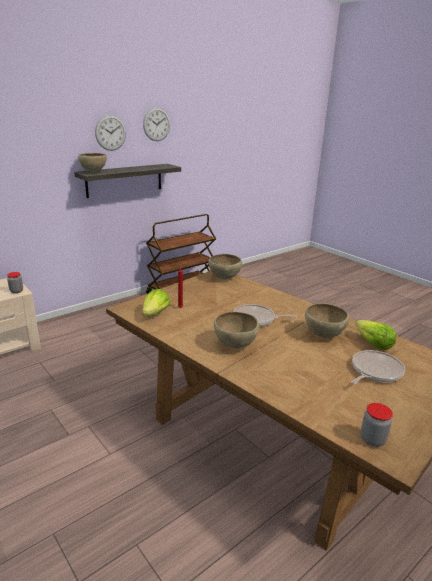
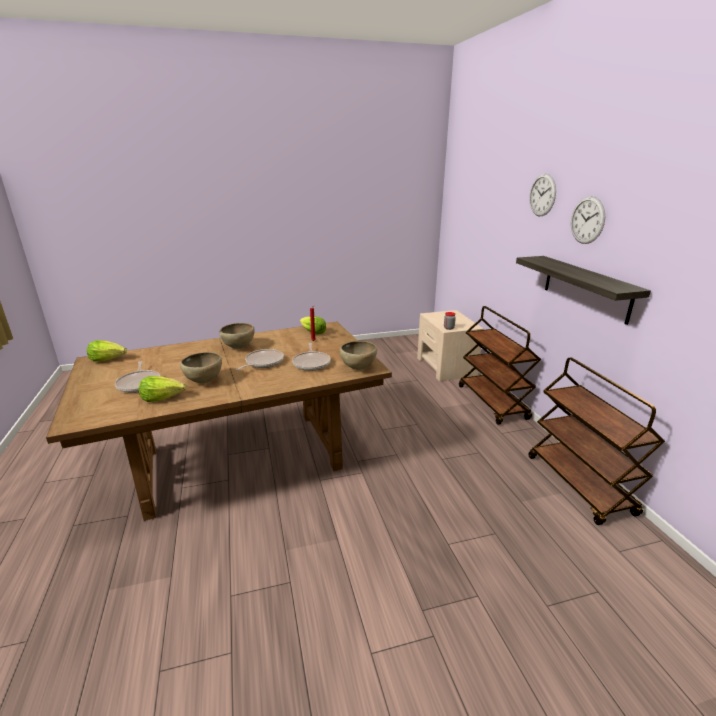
camera: 115 degrees right, 0 degrees up
(83, 318) = (492, 402): none -> brown cart
(93, 172) = (541, 259): brown bowl -> none
(156, 124) = (651, 220): wall clock -> wall clock (542, 195)
(233, 297) = (312, 363): none -> frying pan
(372, 439) = (108, 359): jar -> lettuce

